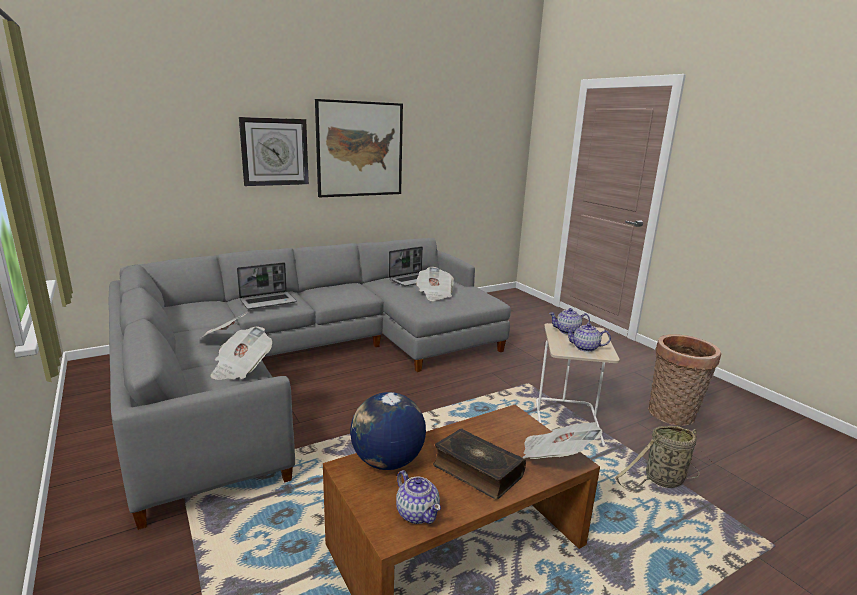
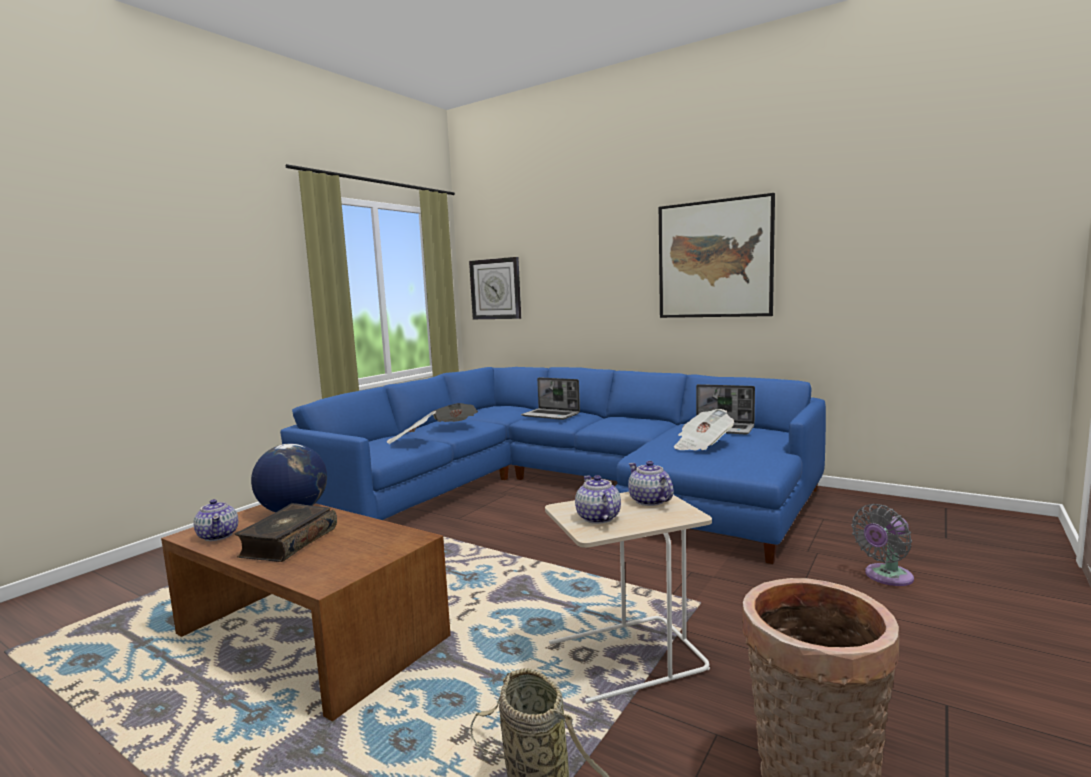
camera: 65 degrees right, 10 degrees down
(274, 152) = (618, 269): wall clock -> wall clock (495, 289)
(308, 363) = (564, 489): grey sofa -> blue sofa
(417, 513) = (218, 535): teapot -> teapot turned 60 degrees counterclockwise
(537, 337) = (885, 577): none -> grey fan
(556, 457) = (328, 572): newspaper -> none

